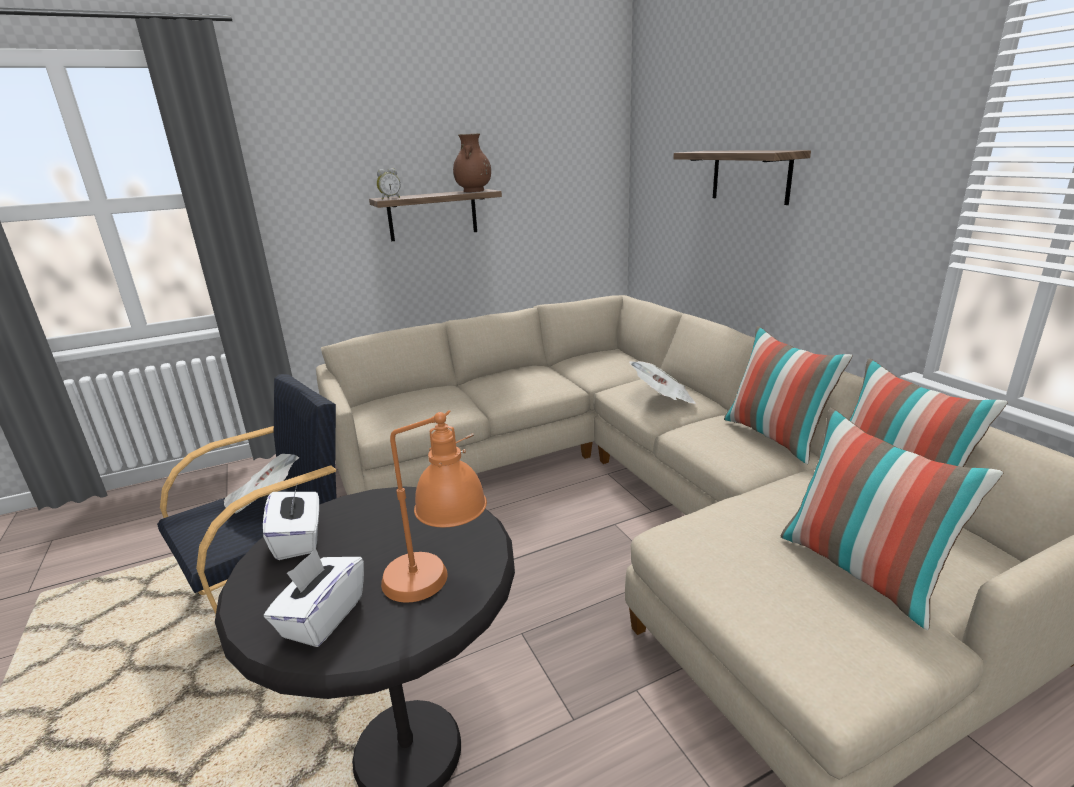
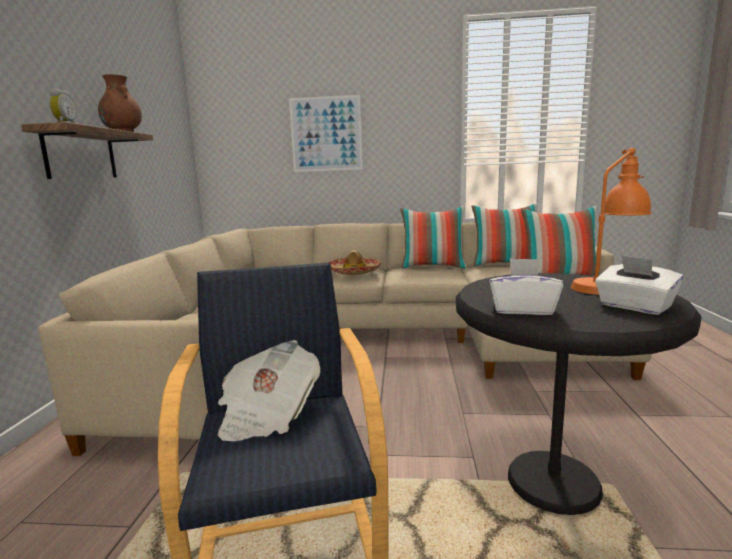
camera: 60 degrees left, 10 degrees down
(662, 398) = (354, 271): newspaper -> hat
(750, 176) = (326, 134): shelf -> picture

